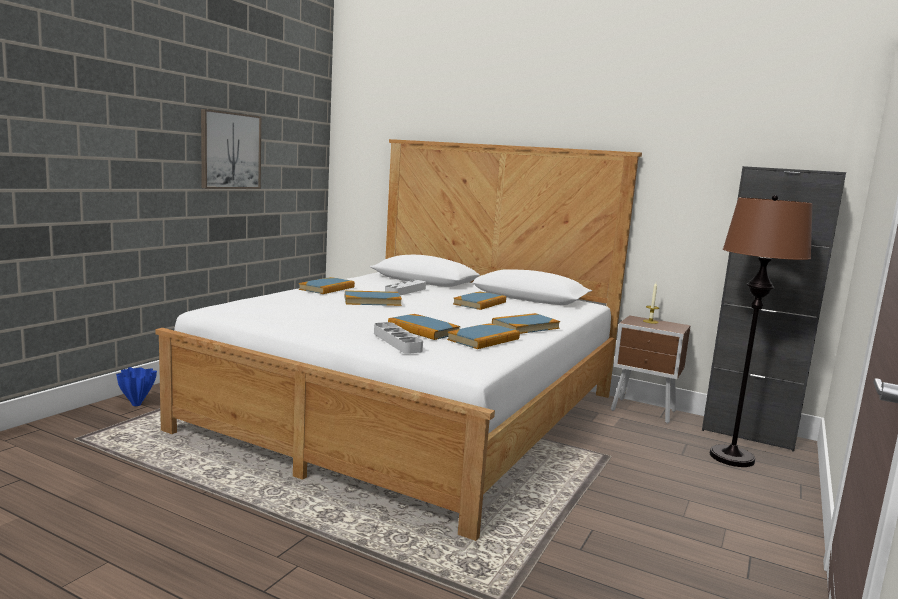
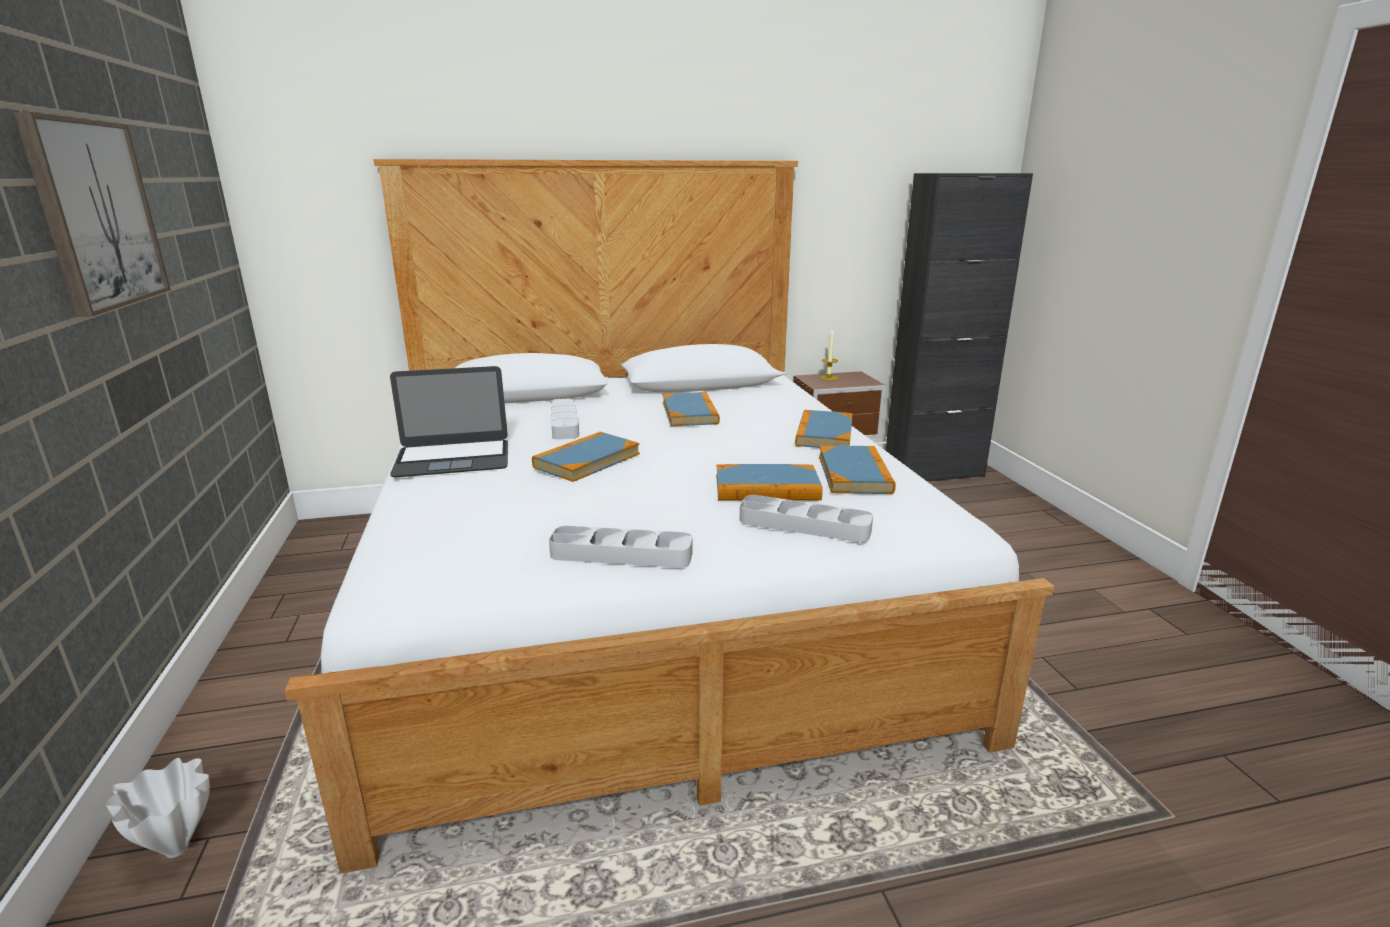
camera: 40 degrees left, 10 degrees up
(136, 405) = (178, 849): blue vase -> white vase
(301, 324) = (621, 554): none -> grey tray
(327, 288) = (453, 458): book -> laptop
(732, 457) = (968, 505): brown floor lamp -> none

